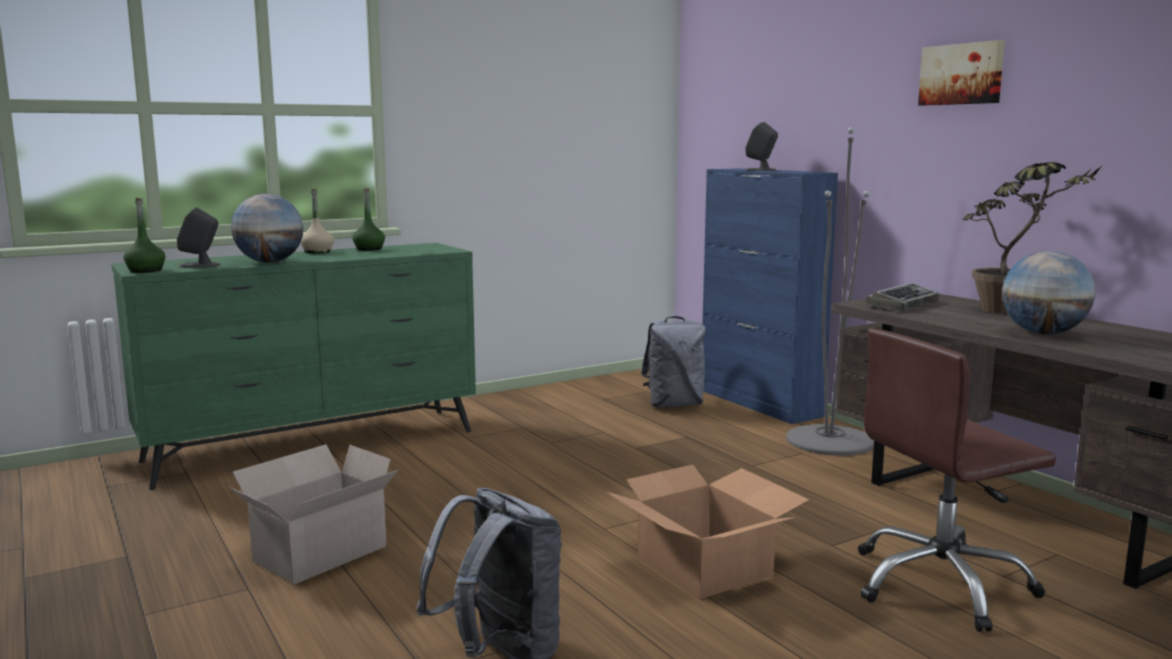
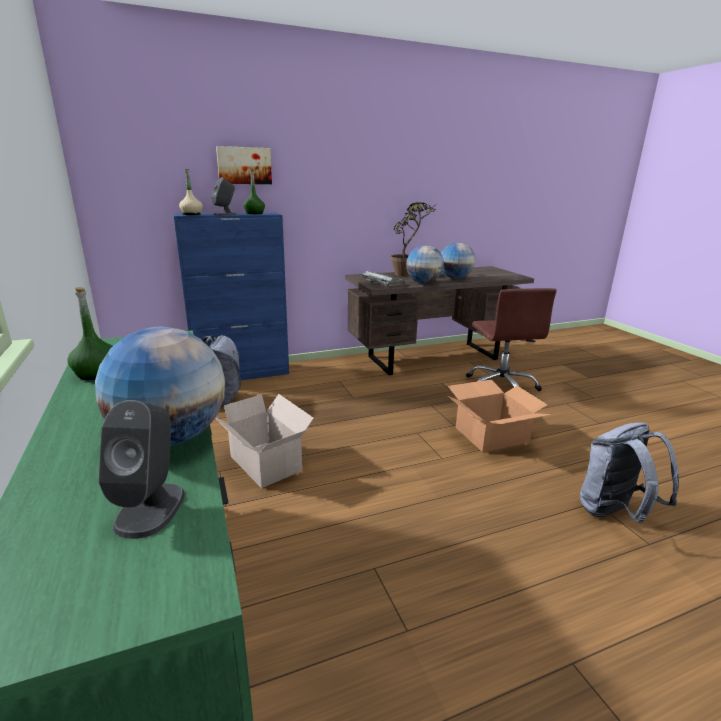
camera: 80 degrees left, 10 degrees up
(146, 270) = (172, 583): green bottle -> green bottle (254, 213)
(316, 555) = (495, 613): cardboard box -> cardboard box (266, 465)
(317, 252) = (78, 406): beige bottle -> beige bottle (191, 214)
(829, 441) = (323, 371): grey floor lamp -> none
(947, 319) = (423, 283): none -> globe
(962, 74) = (354, 153): picture -> picture (244, 165)

